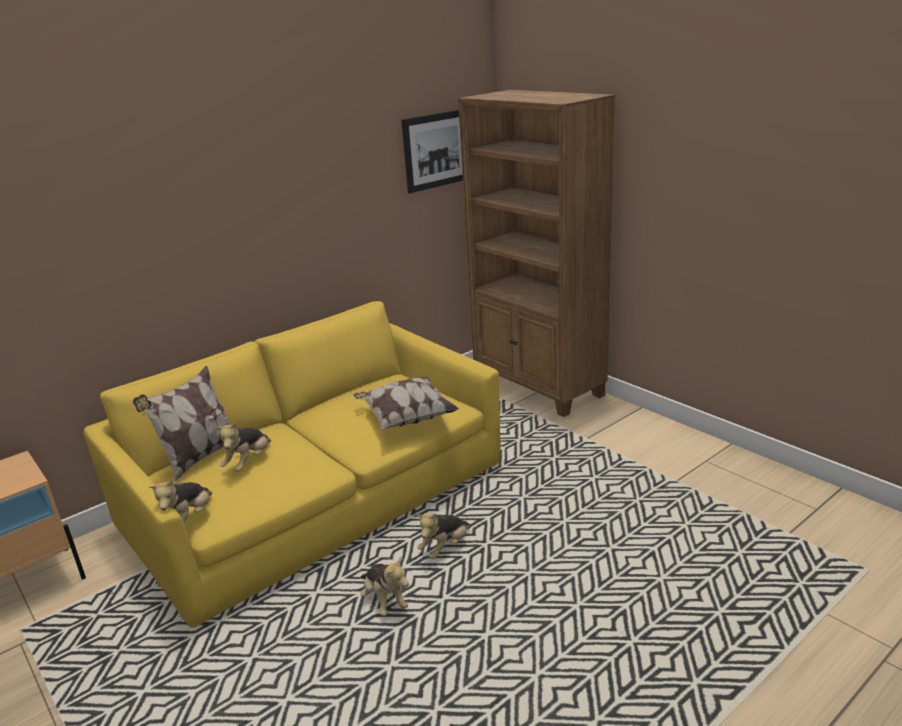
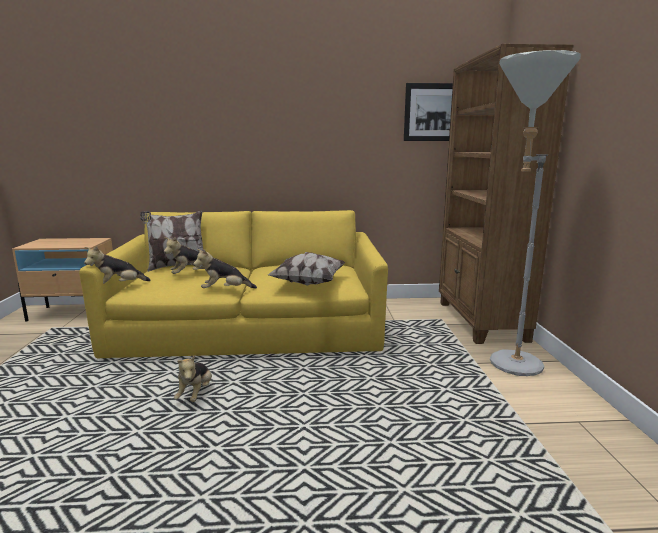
camera: 35 degrees right, 10 degrees down
(445, 547) = (275, 383): plush toy -> plush toy (225, 290)
(612, 431) = (507, 366): none -> grey floor lamp

